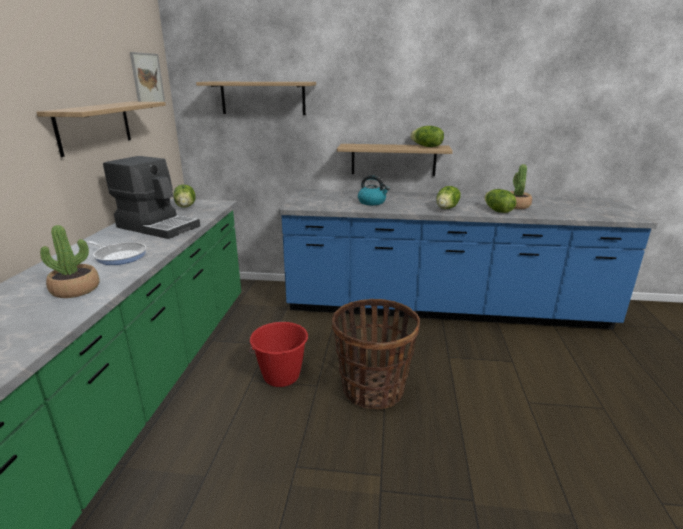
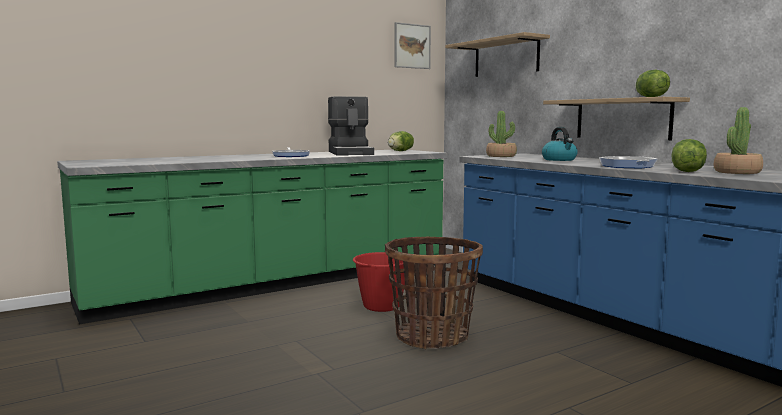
camera: 50 degrees right, 15 degrees down
(75, 289) = (236, 158): potted plant -> potted plant (501, 156)
(94, 127) = (337, 74): shelf -> none
(447, 208) = (627, 166): lettuce -> frying pan

